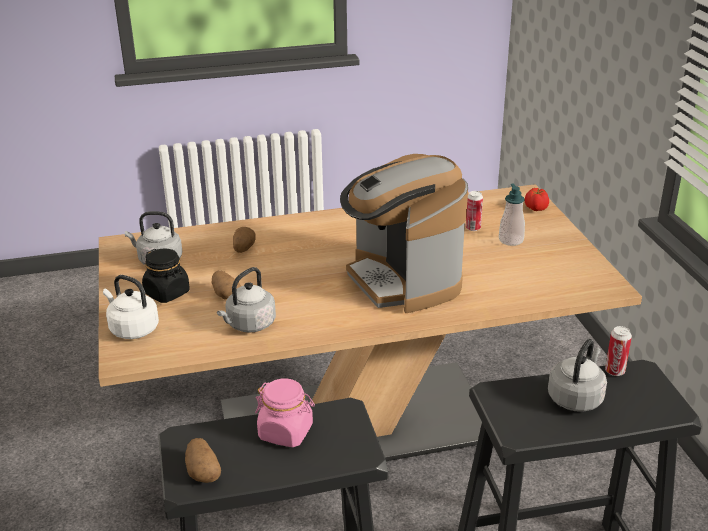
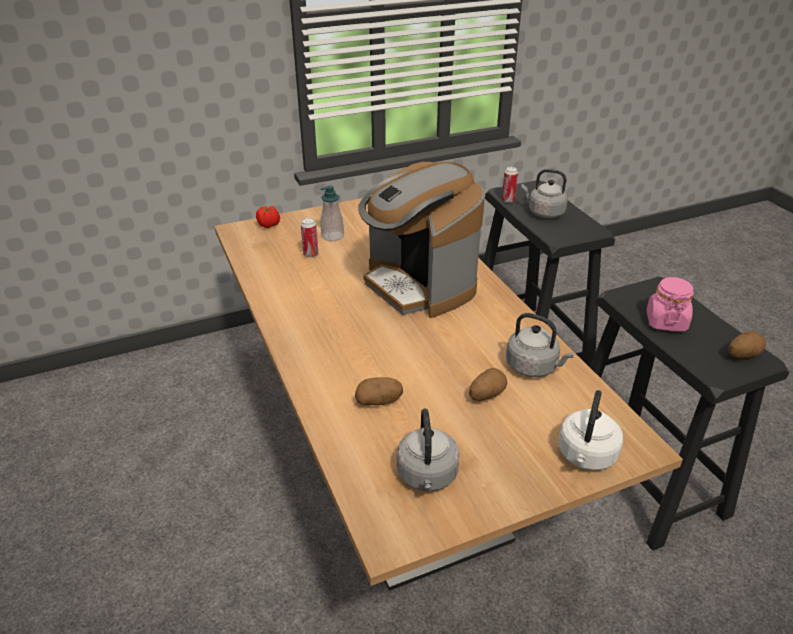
camera: 100 degrees left, 5 degrees up
(167, 293) = (501, 446): black jar -> none
(403, 280) = (419, 285): coffee machine -> coffee machine turned 90 degrees clockwise

